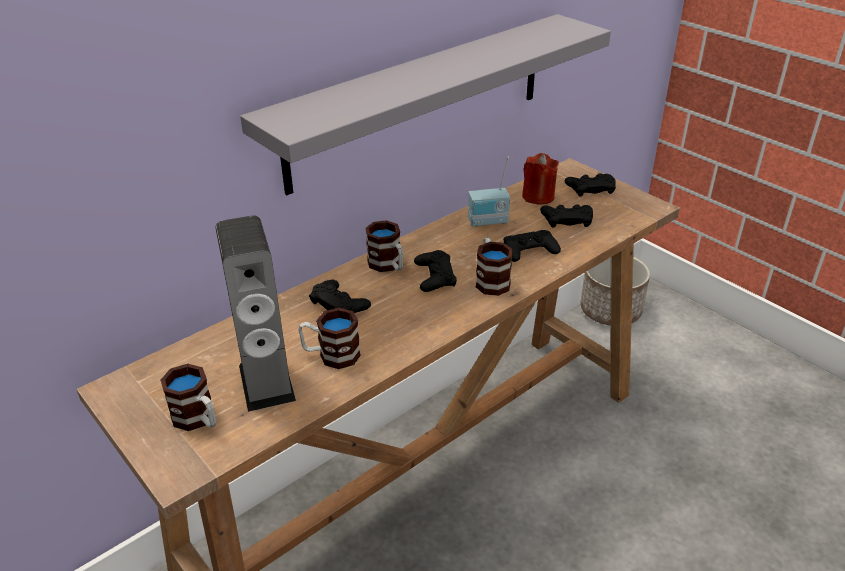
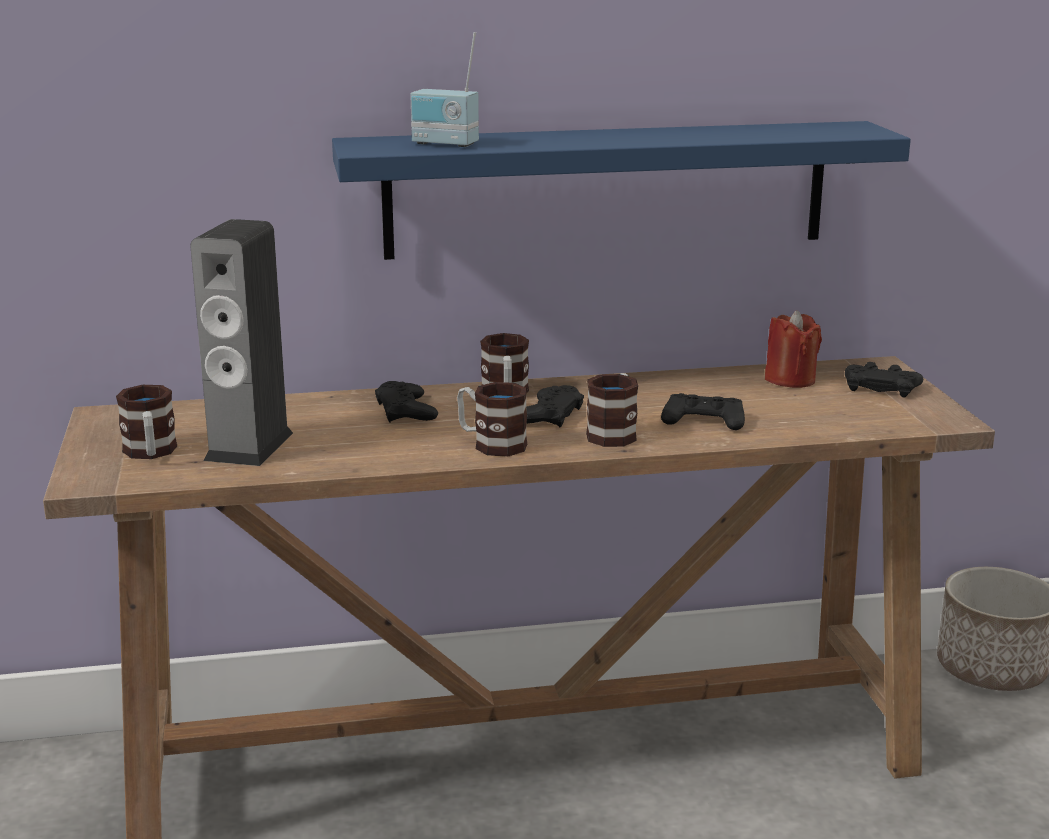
camera: 30 degrees right, 15 degrees down
(331, 355) = (342, 444): mug -> mug (491, 444)
(420, 100) = (607, 189): grey shelf -> blue shelf
(488, 222) = (686, 387): radio -> radio (444, 144)
(567, 219) = (800, 406): black game controller -> none

